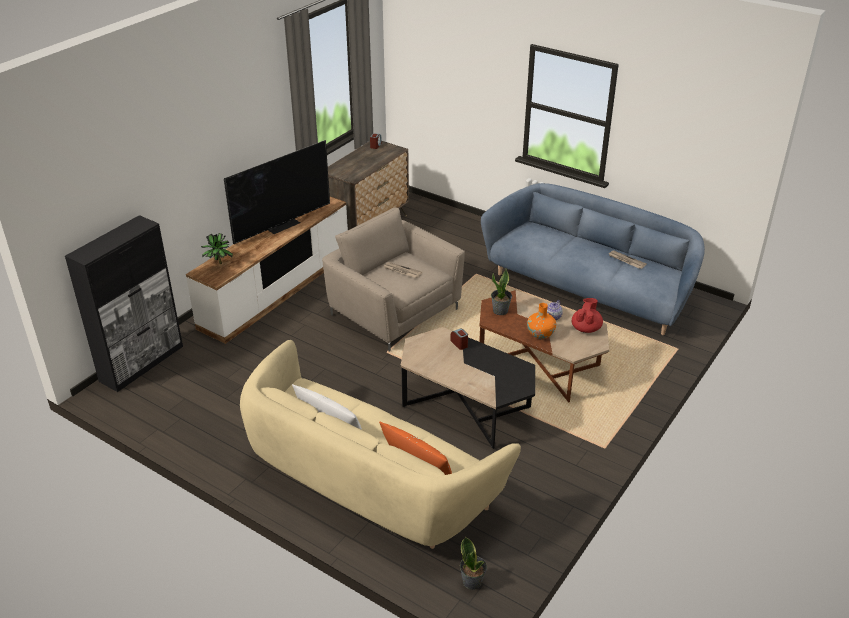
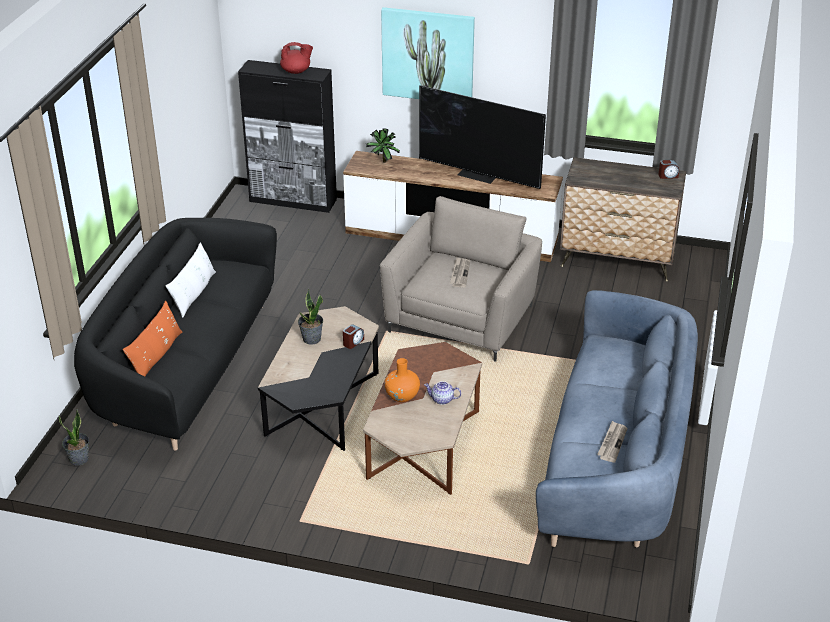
camera: 70 degrees right, 0 degrees up
(206, 153) = (428, 55): none -> picture
(368, 483) = (185, 367): beige sofa -> black sofa
(500, 311) = (431, 359): potted plant -> potted plant (311, 339)
(586, 328) = (433, 429): red teapot -> red teapot (296, 71)

